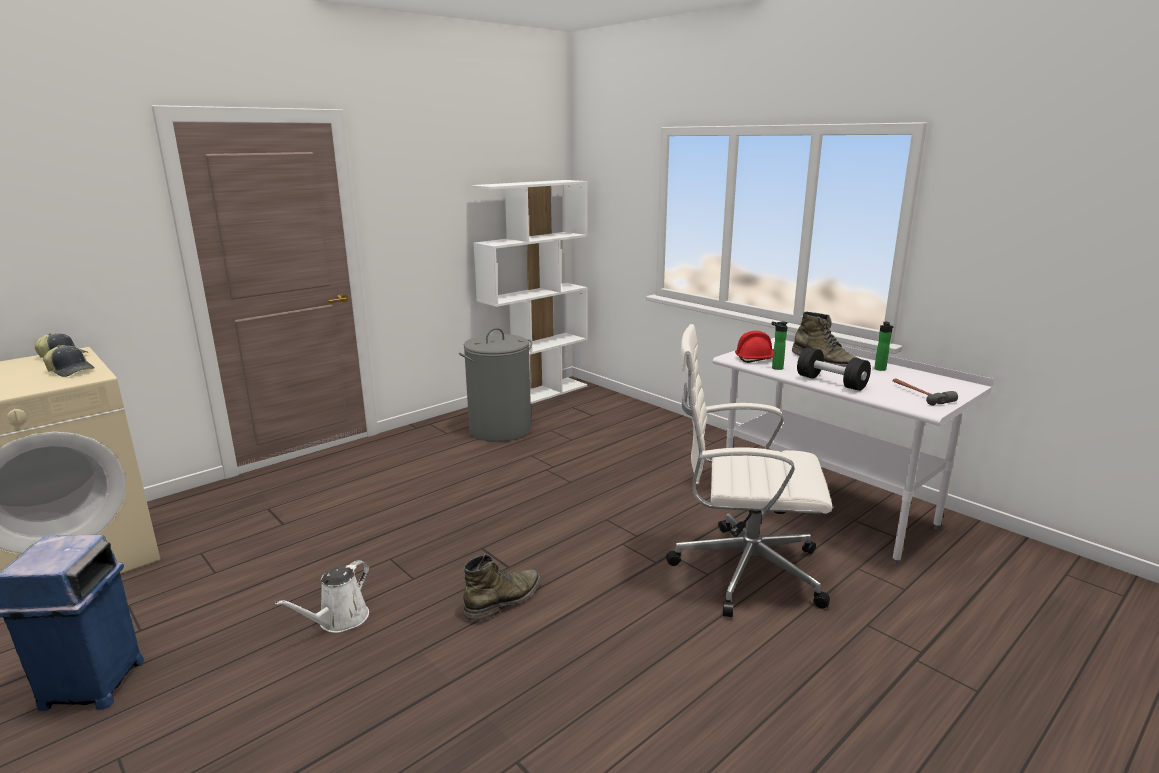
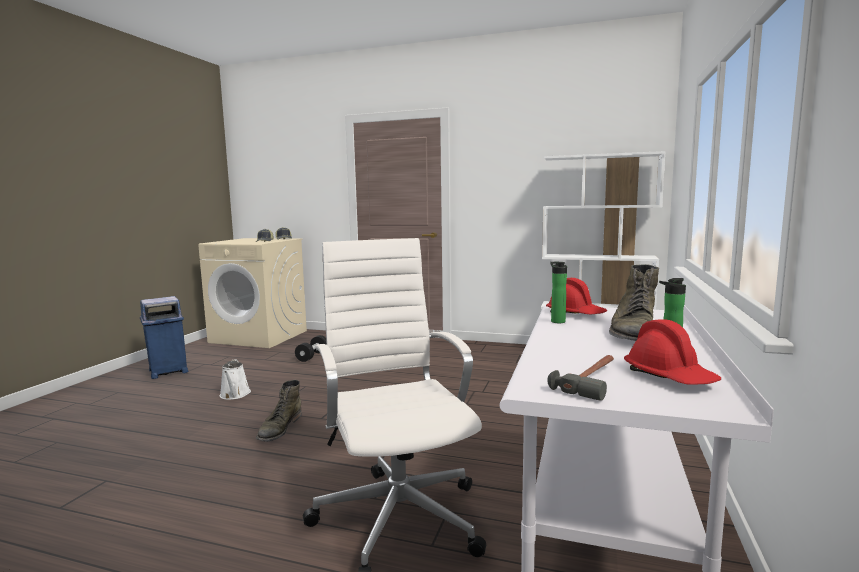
camera: 60 degrees right, 10 degrees down
(339, 620) = (235, 395): white watering can -> white watering can turned 105 degrees counterclockwise
(500, 429) = (513, 361): grey laundry basket -> none
(504, 600) = (279, 428): green boot -> green boot turned 90 degrees clockwise
(831, 382) = (551, 342): black dumbbell -> black dumbbell (312, 356)
(919, 380) = (669, 377): none -> red hard hat

